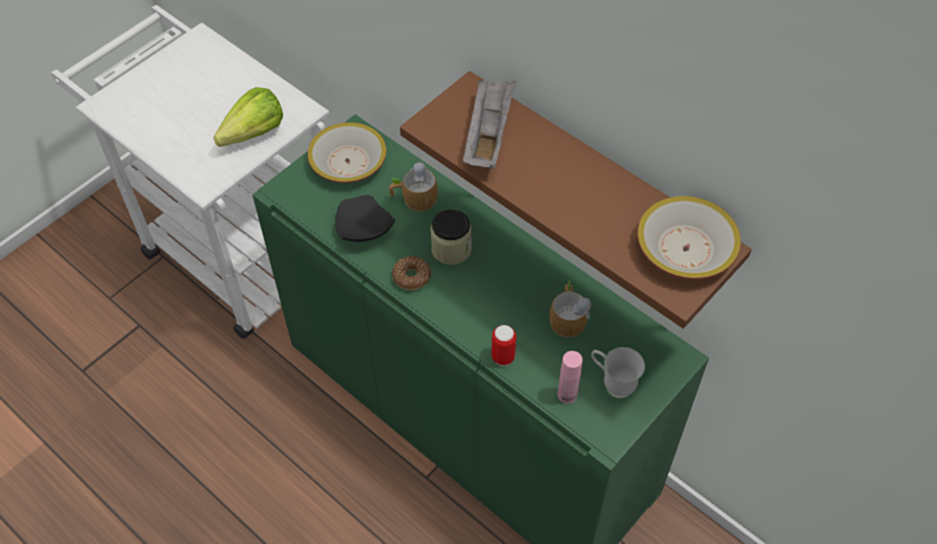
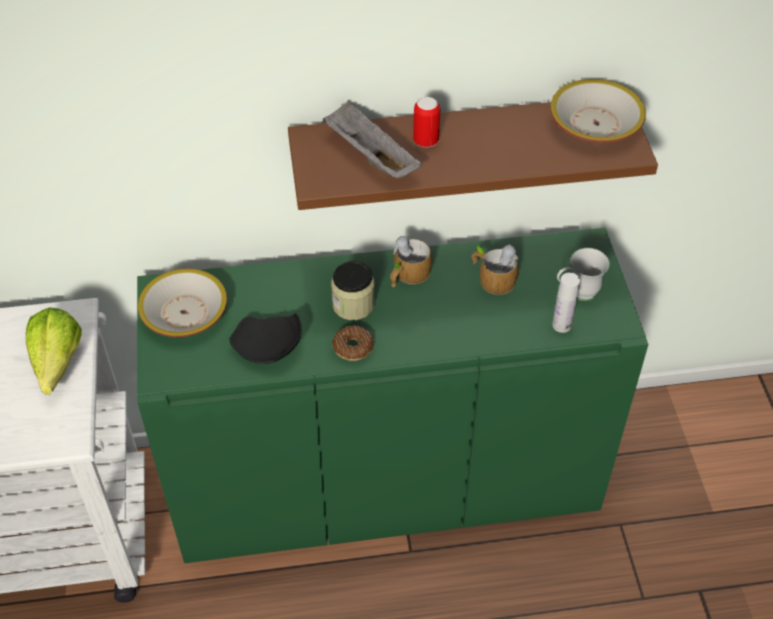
camera: 50 degrees left, 5 degrees down
(413, 198) = (274, 295): mug -> mug (407, 275)
(503, 357) = (490, 340): can -> can (426, 141)
(567, 395) = (561, 325): pink bottle -> white bottle

